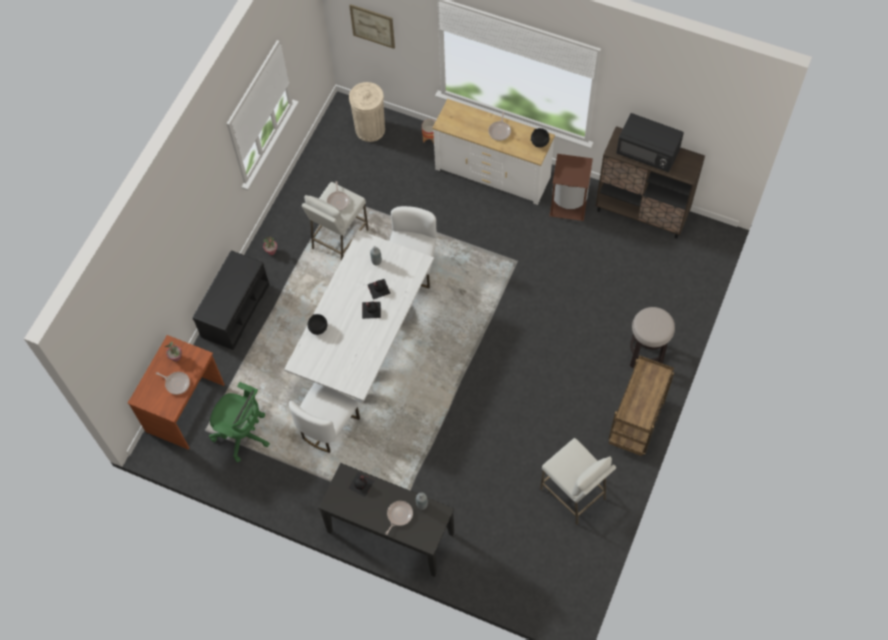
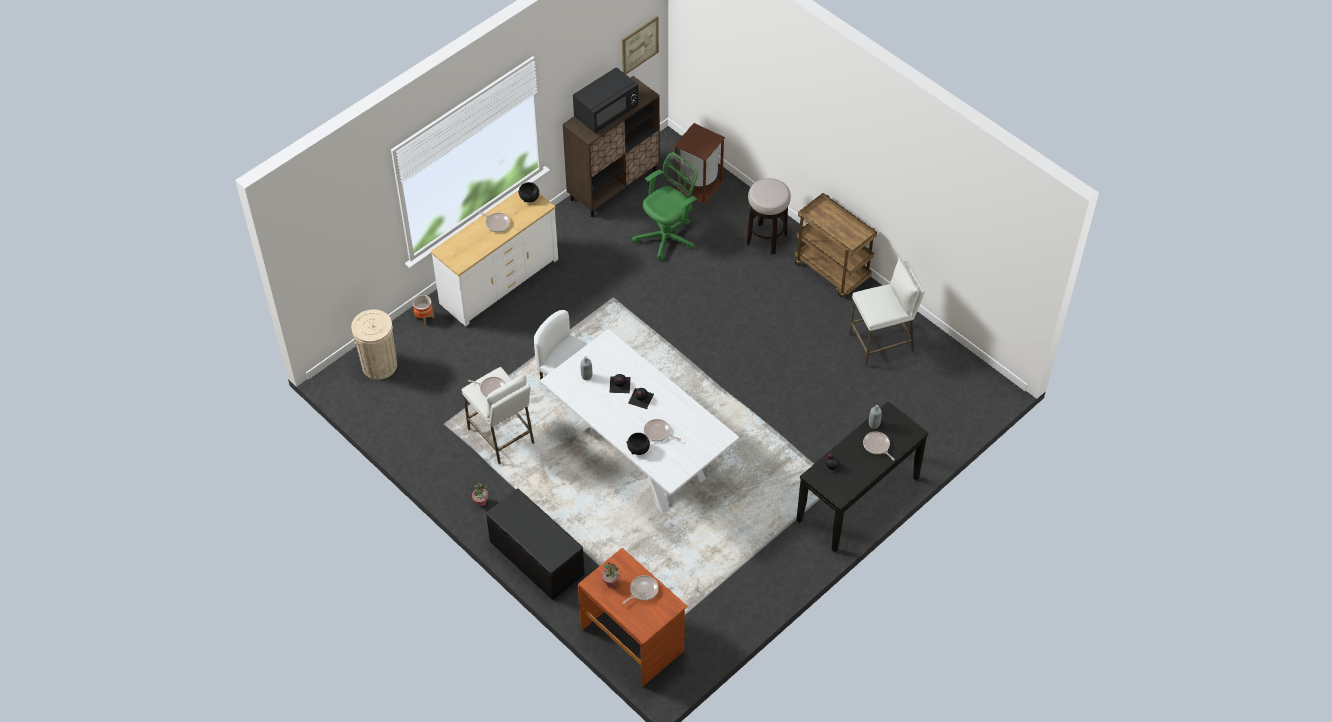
camera: 70 degrees left, 10 degrees down
(243, 435) = (691, 594): green office chair -> green office chair (668, 236)
(327, 427) = (718, 516): white chair -> none
(341, 336) = (658, 433): none -> frying pan
(372, 26) = (336, 251): picture -> picture (639, 45)
(568, 204) = (572, 236): brown trash can -> brown trash can (699, 186)

